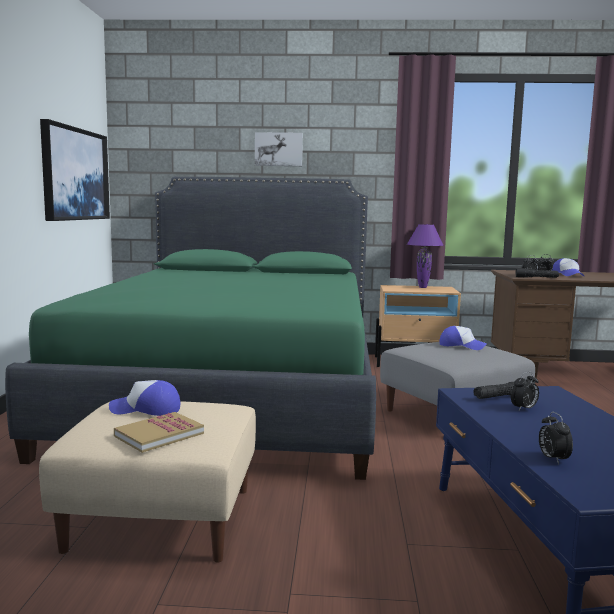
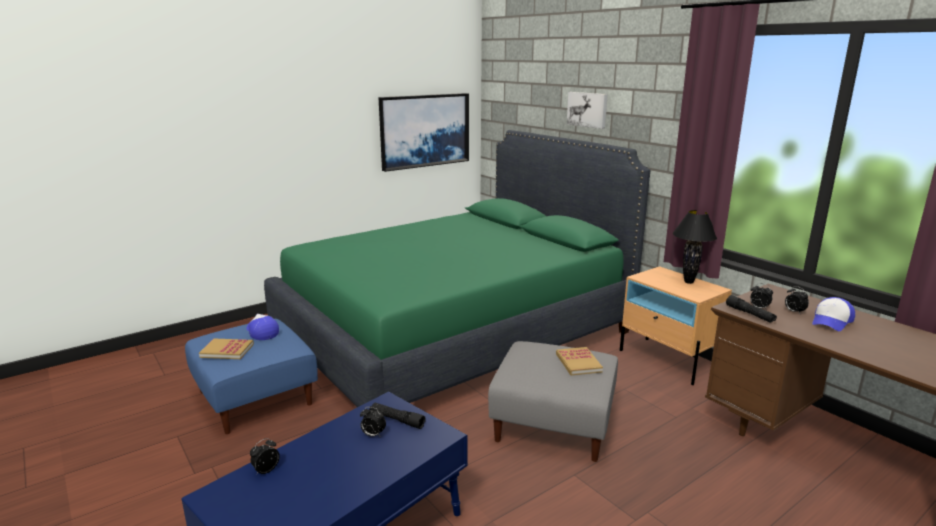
camera: 50 degrees right, 10 degrees up
(163, 518) = (256, 398): beige ottoman -> blue ottoman
(423, 287) = (688, 282): purple table lamp -> black table lamp
(461, 346) = (578, 363): cap -> book

